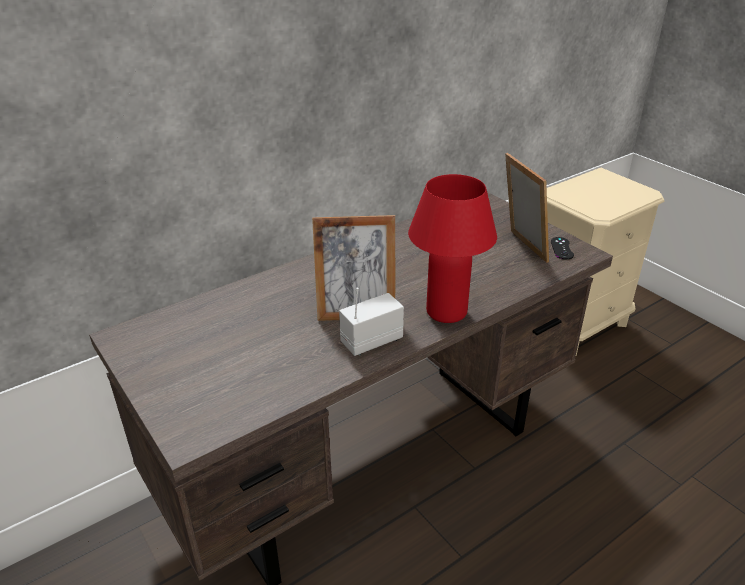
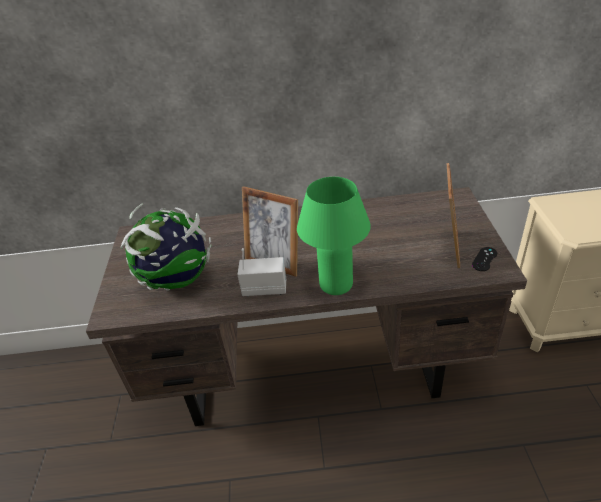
camera: 35 degrees right, 5 degrees up
(249, 368) = (177, 280): none -> globe
(446, 312) = (336, 284): red table lamp -> green table lamp

